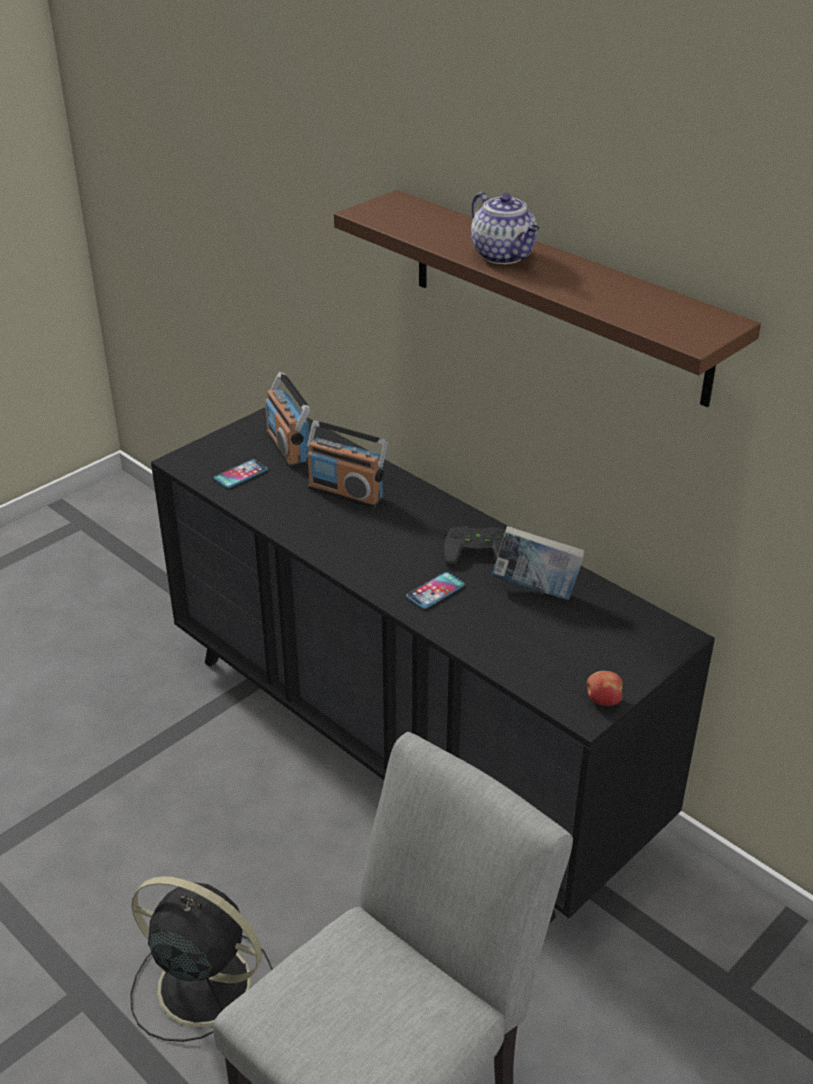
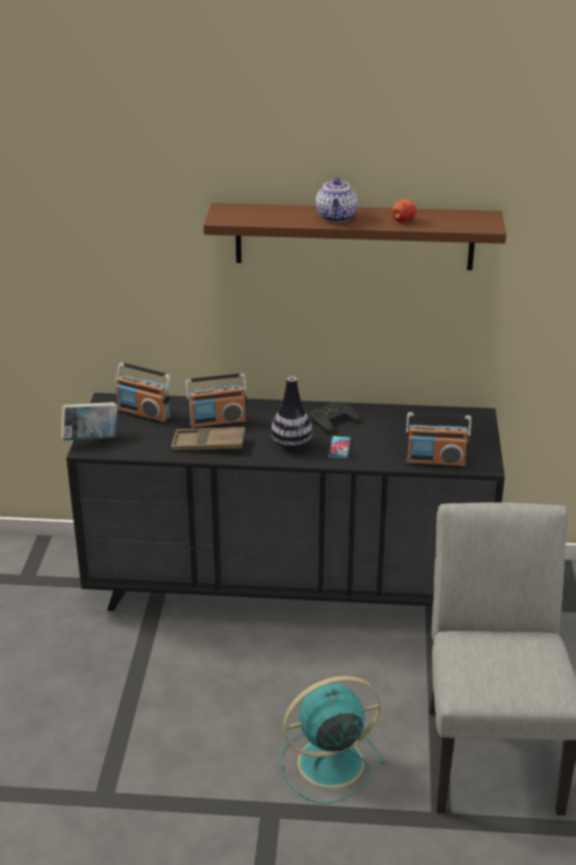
camera: 40 degrees left, 5 degrees down
(200, 983) = (327, 763): black fan -> turquoise fan
(241, 474) = (138, 440): phone -> none
(301, 514) = (208, 444): none -> brown tray
(385, 560) = (291, 445): none -> vase
(504, 256) = (336, 218): teapot -> teapot turned 75 degrees clockwise
(525, 672) = (435, 462): none -> radio
(536, 589) = (387, 424): book -> book (91, 440)
(602, 700) = (486, 457): apple -> apple (403, 221)

